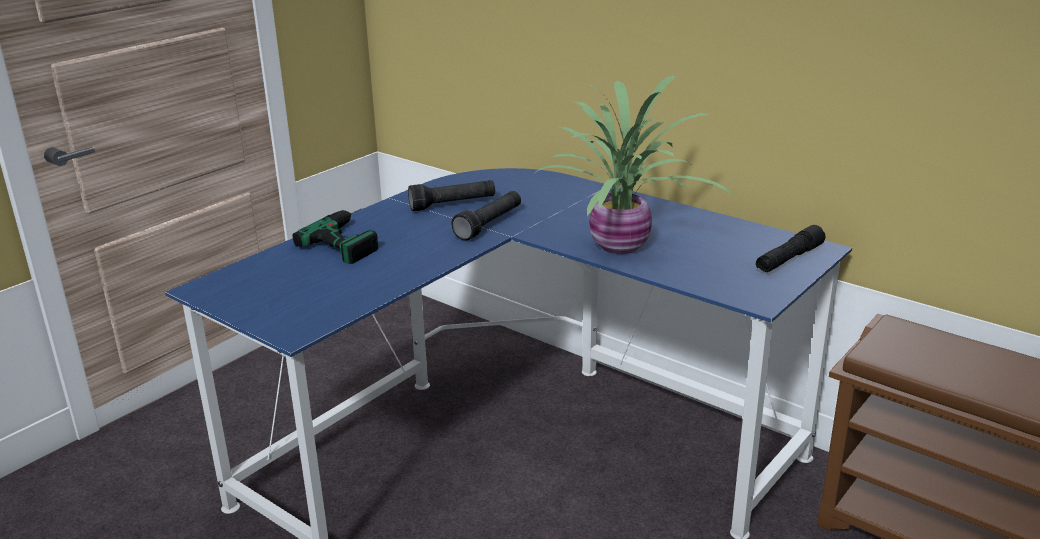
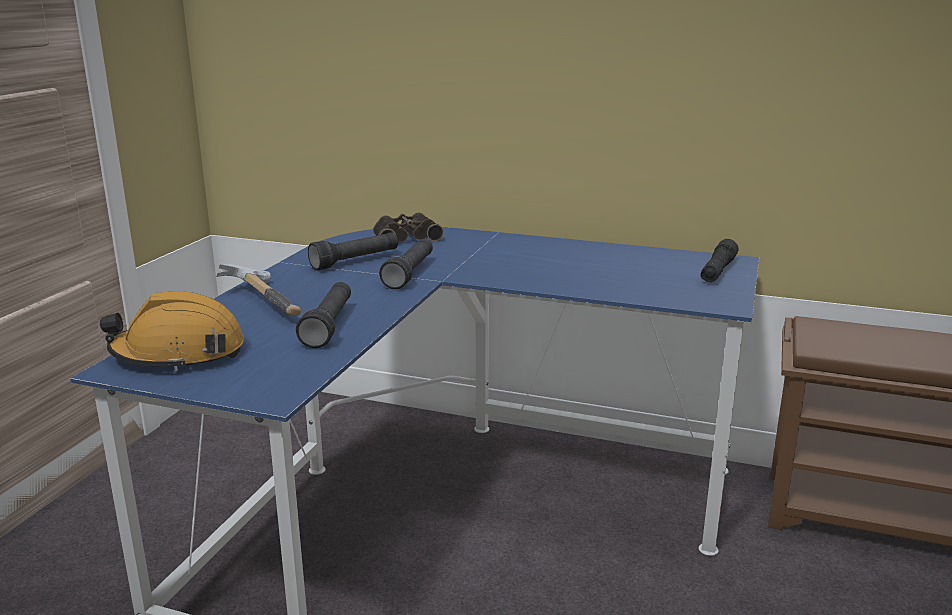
camera: 20 degrees left, 5 degrees down
(251, 281) = (179, 354): none -> orange hard hat
(352, 238) = (269, 300): power drill -> hammer
(382, 271) = (329, 326): none -> black flashlight
(517, 182) = (405, 237): none -> binoculars
(622, 247) = (559, 278): potted plant -> none

